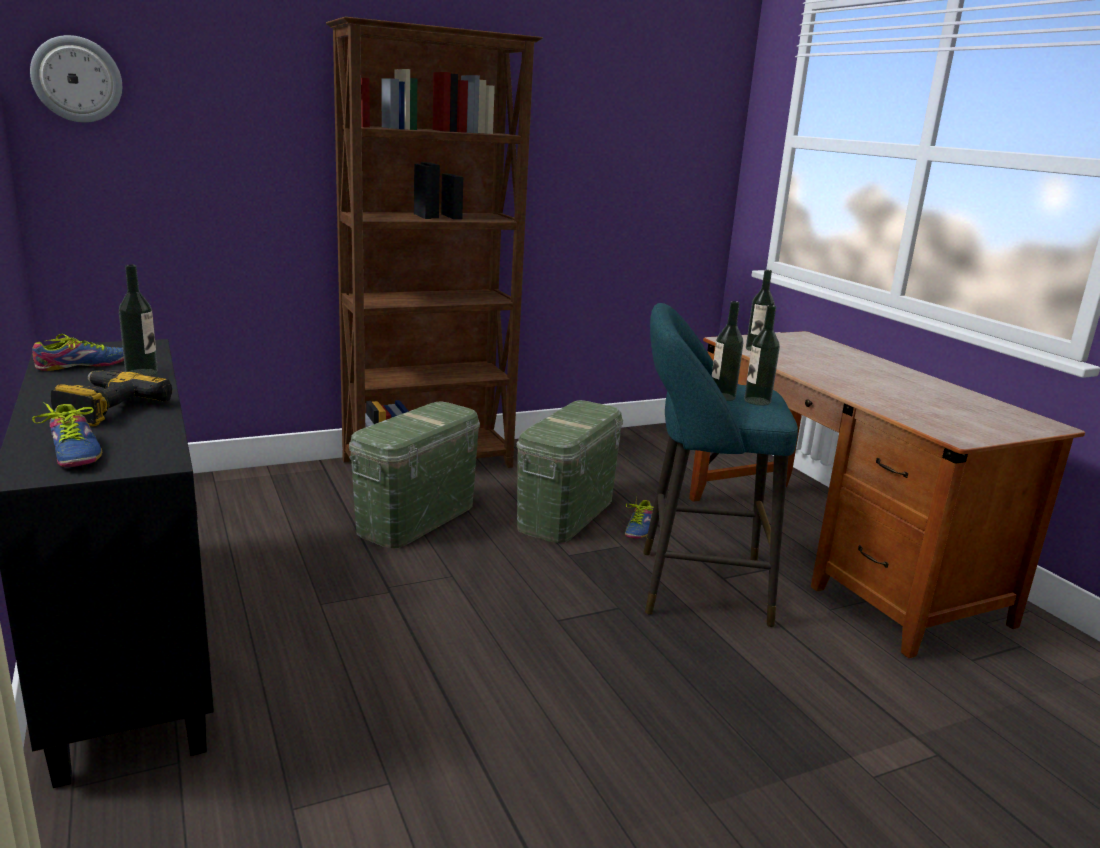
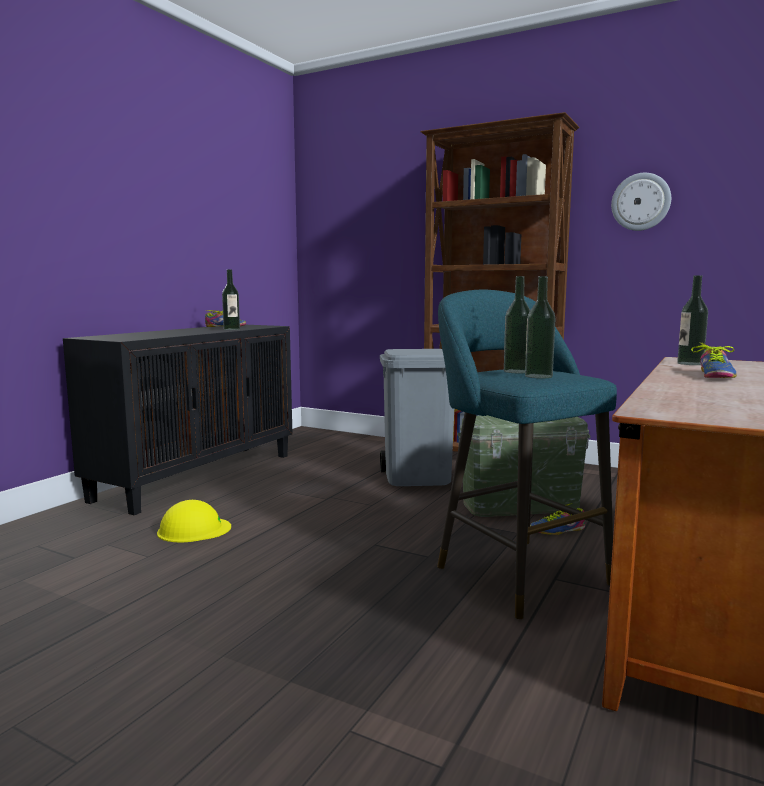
camera: 55 degrees right, 10 degrees down
(70, 453) = (116, 336): shoe -> shoe (712, 375)
(77, 79) = (324, 200): wall clock -> wall clock (641, 202)
(105, 408) = (176, 332): power drill -> none
(348, 717) = (193, 530): none -> yellow hard hat
(416, 518) = (418, 478): green storage box -> grey trash can

